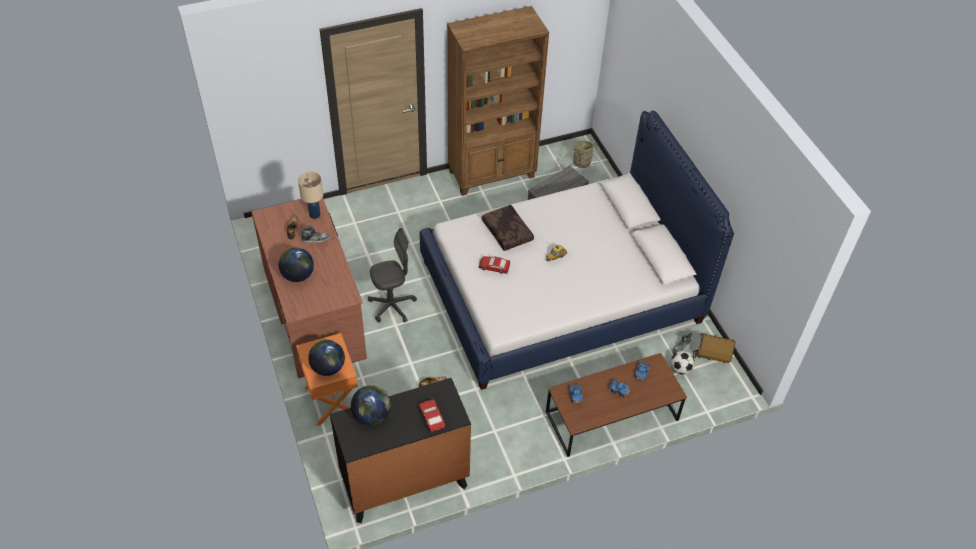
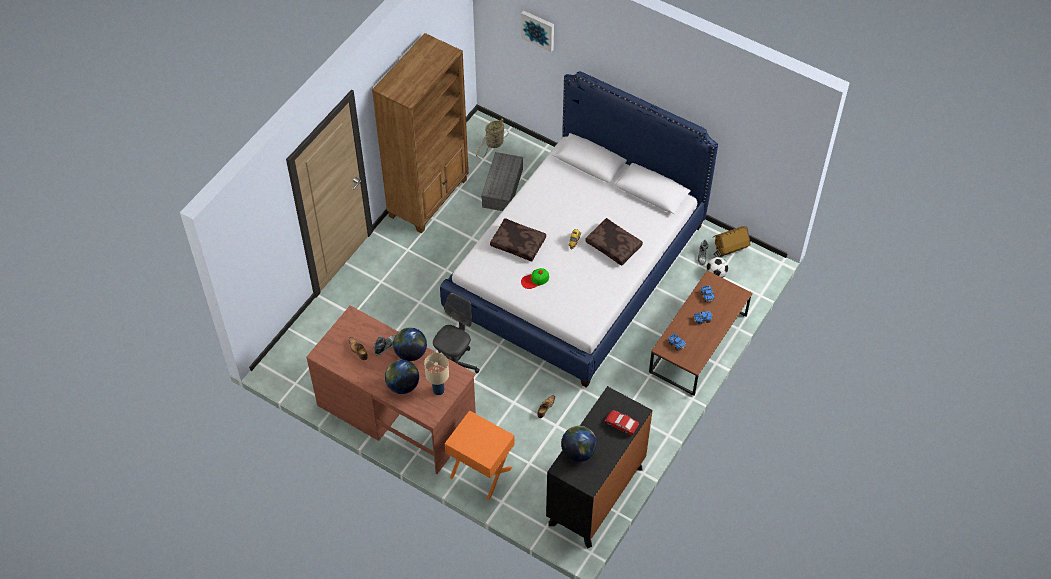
camera: 35 degrees left, 5 degrees up
(314, 214) = (363, 326): beige table lamp -> beige table lamp (438, 390)
(328, 367) = (487, 443): globe -> globe (410, 353)
(494, 267) = (535, 280): toy car -> cap
(588, 280) = (614, 245): none -> brown pillow
(641, 58) = (538, 30): none -> picture

